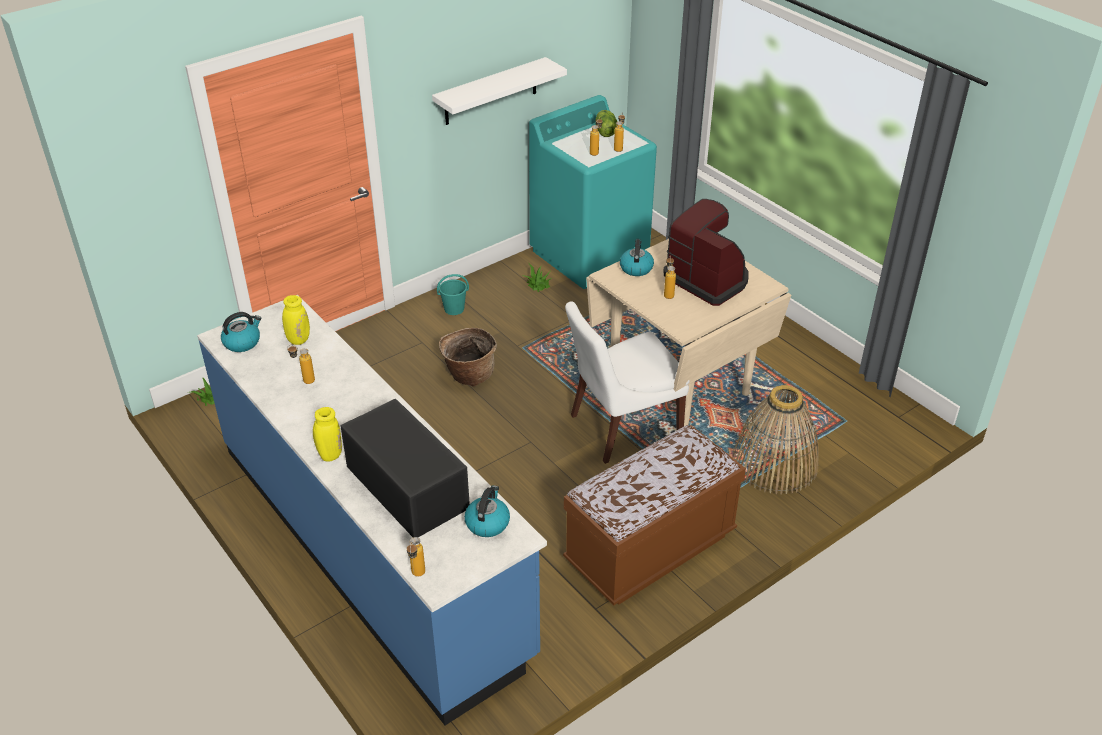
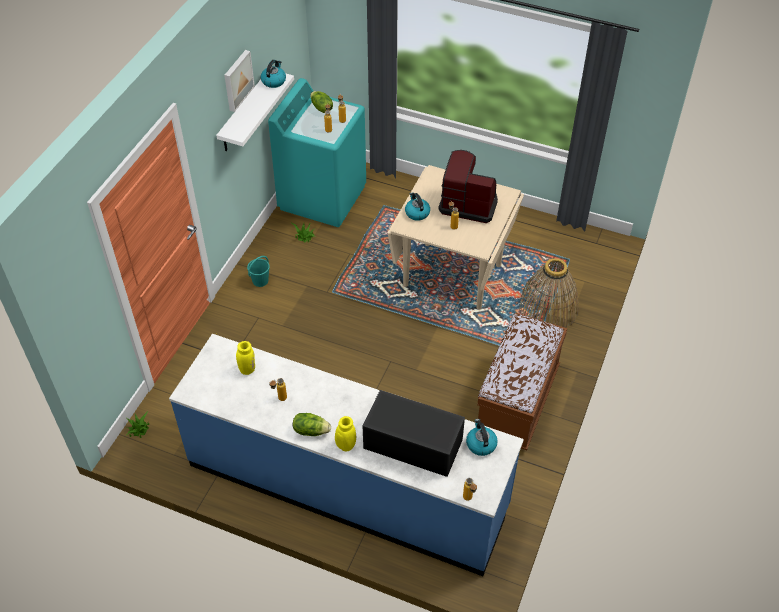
camera: 30 degrees left, 10 degrees up
(242, 342) = (208, 389): kettle -> kettle (274, 81)
(308, 424) = (311, 430): none -> lettuce
(469, 375) = (311, 329): basket -> none
(483, 43) = (237, 80): none -> picture
(622, 428) = (440, 324): white chair -> none

